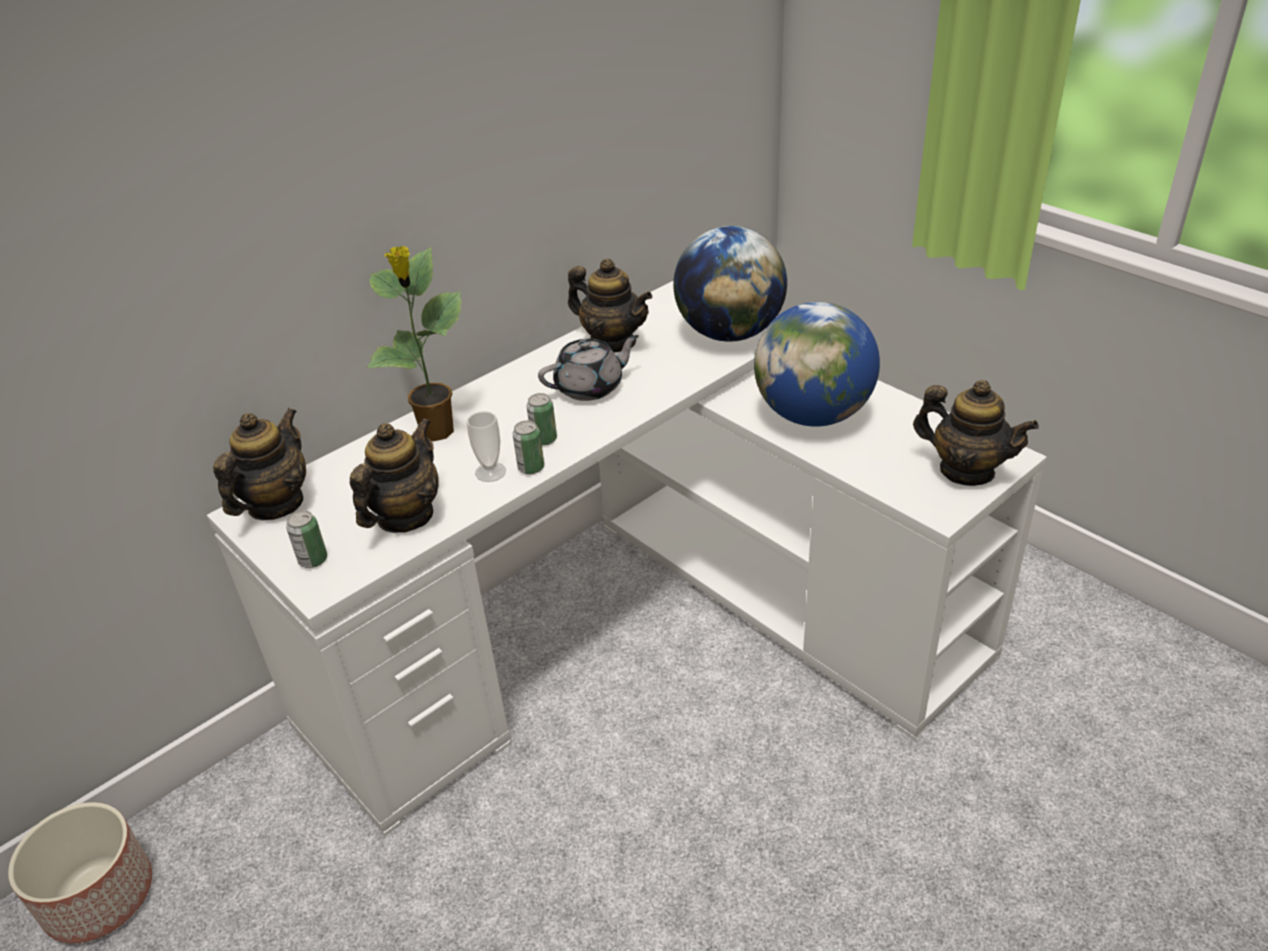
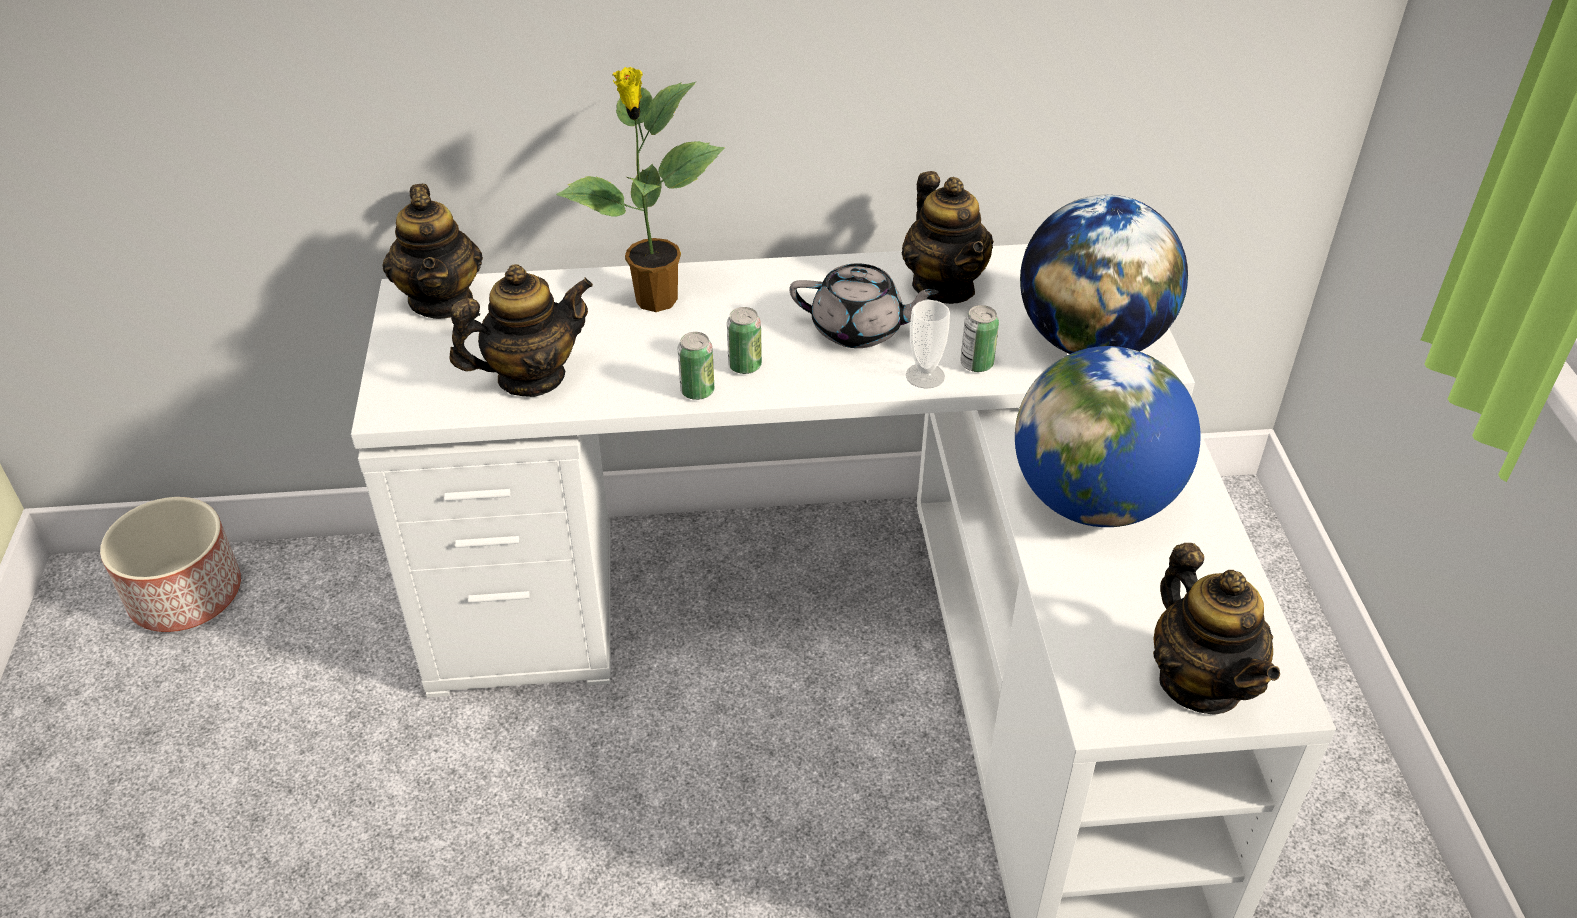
camera: 35 degrees right, 5 degrees up
(275, 504) = (442, 300): teapot -> teapot turned 105 degrees clockwise
(313, 560) = (412, 377): can -> can (976, 364)
(490, 472) = (655, 374): cup -> cup (925, 376)

